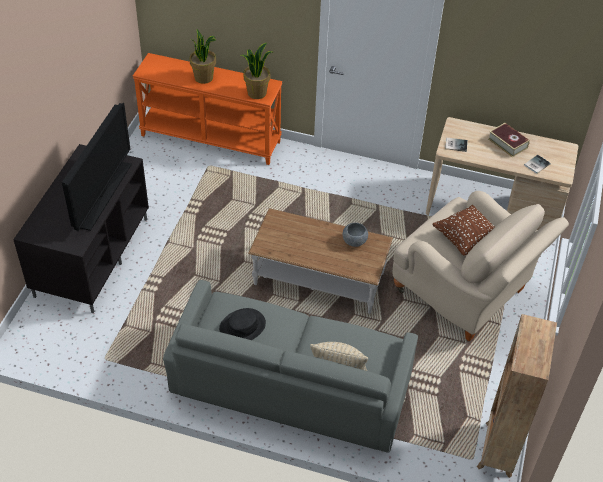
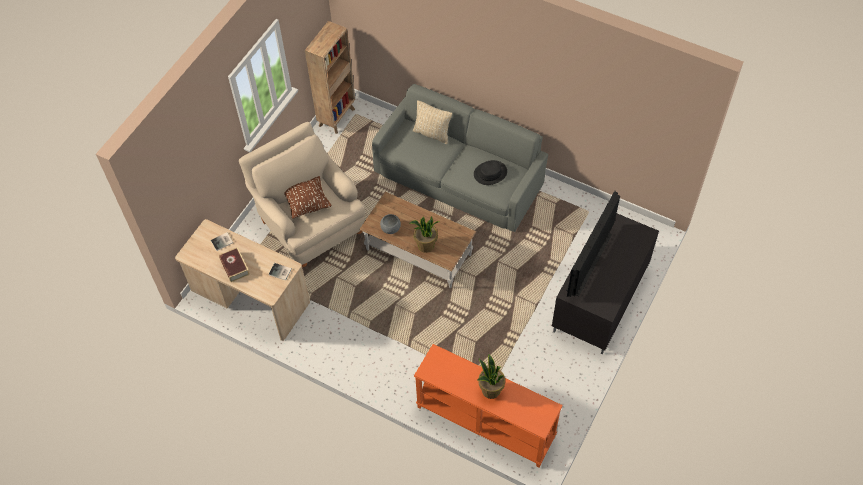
camera: 165 degrees left, 10 degrees up
(257, 93) = (442, 361): potted plant -> potted plant (426, 246)

